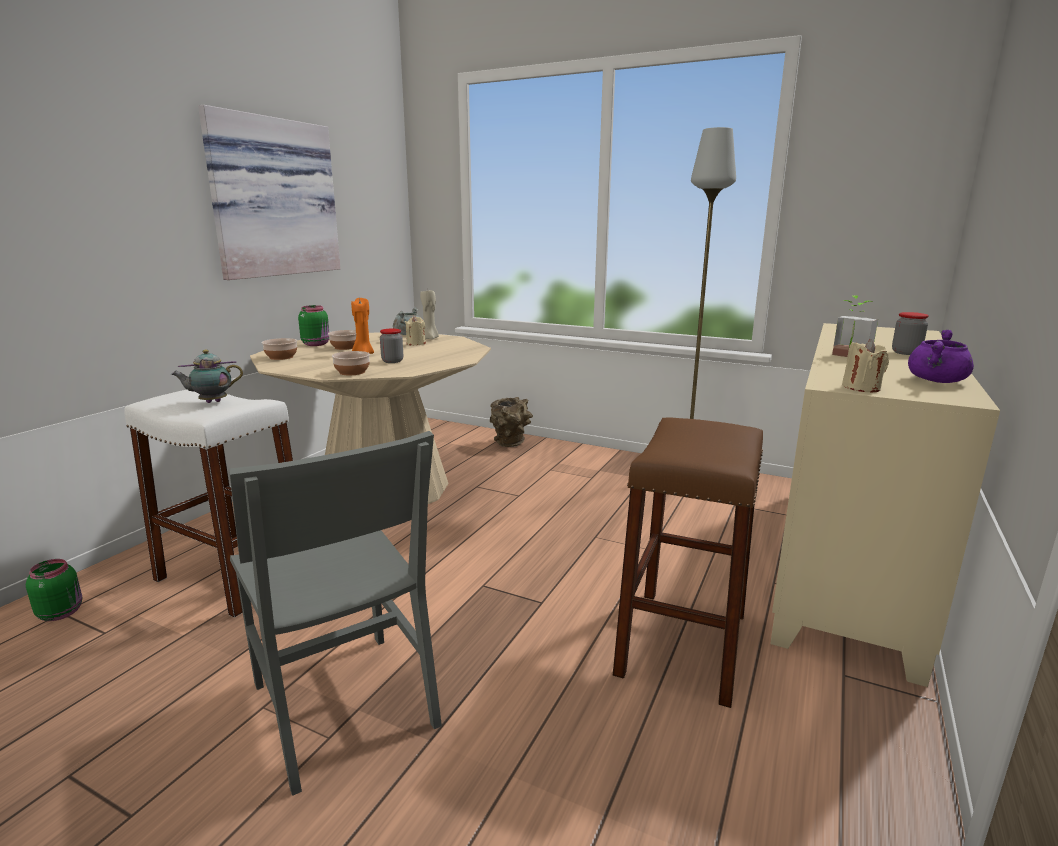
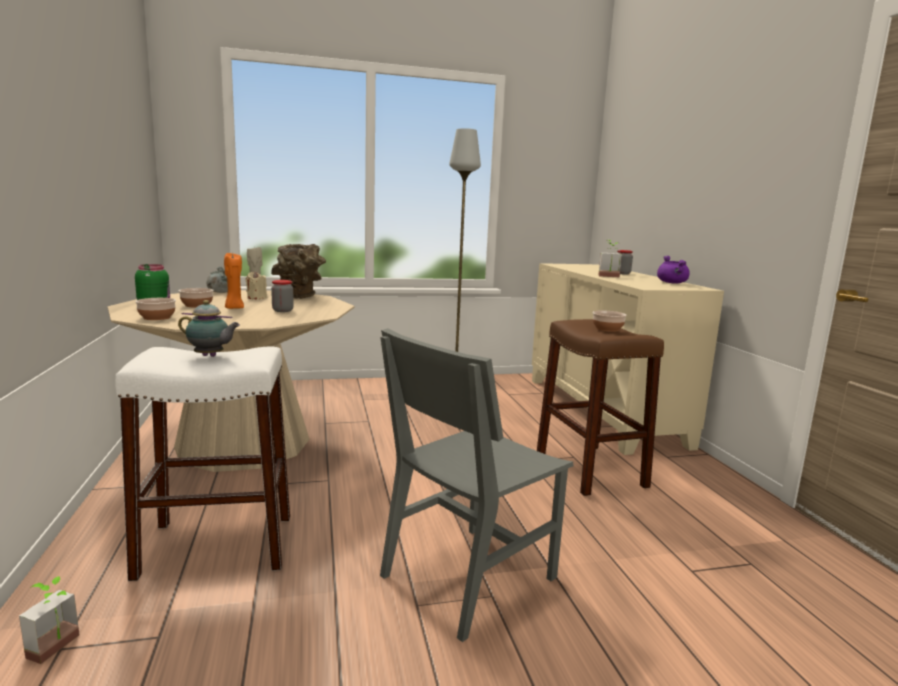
camera: 40 degrees left, 5 degrees down
(61, 612) = (59, 648): green jar -> potted plant
(211, 402) = (210, 356): teapot -> teapot turned 105 degrees counterclockwise
(272, 198) = (94, 147): picture -> none
(343, 704) = (468, 576): grey chair -> grey chair turned 120 degrees clockwise
(352, 372) = (275, 320): bowl -> bowl (607, 329)
(510, 444) = (301, 389): brown vase -> brown vase (301, 297)
(861, 388) = (660, 287): beige candle -> none

